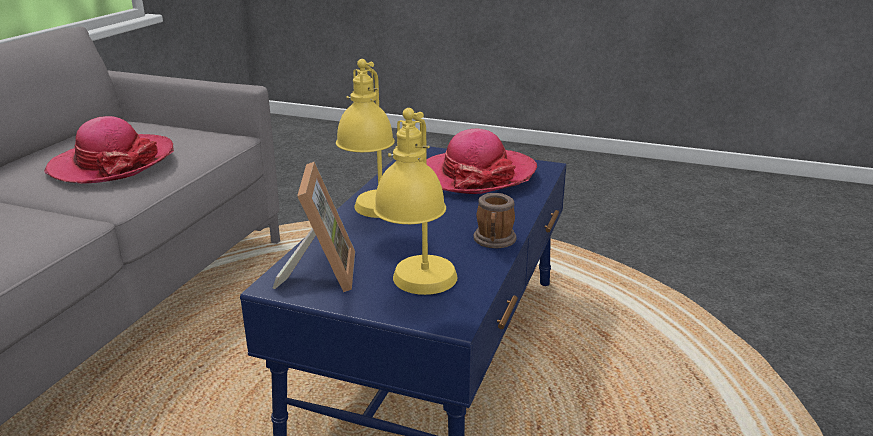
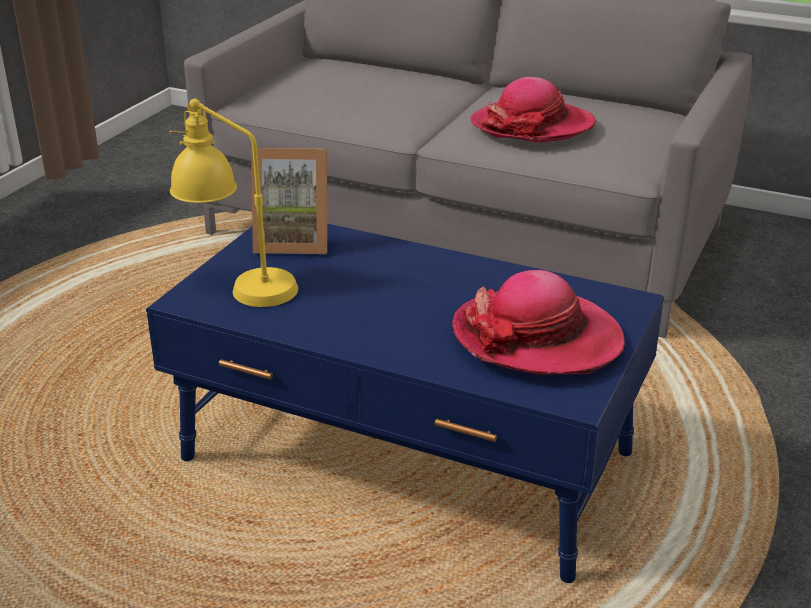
camera: 95 degrees right, 5 degrees up
(376, 216) = (411, 267): yellow table lamp -> none
(494, 241) = (332, 334): mug -> none

